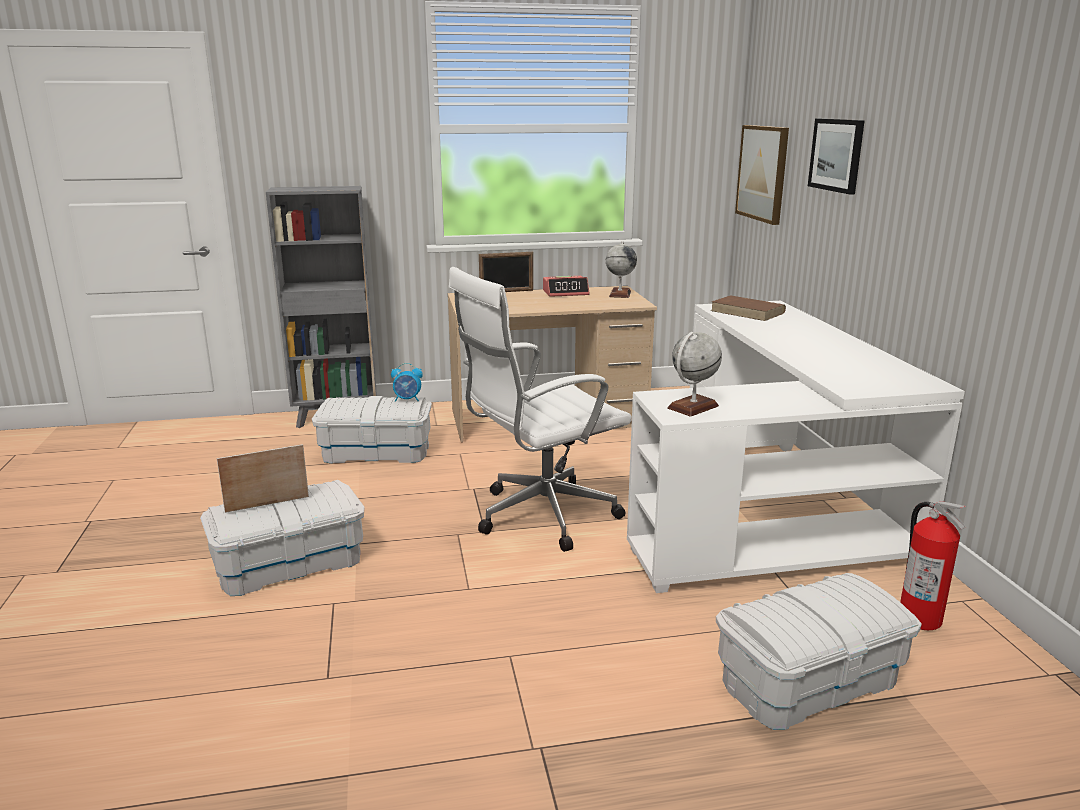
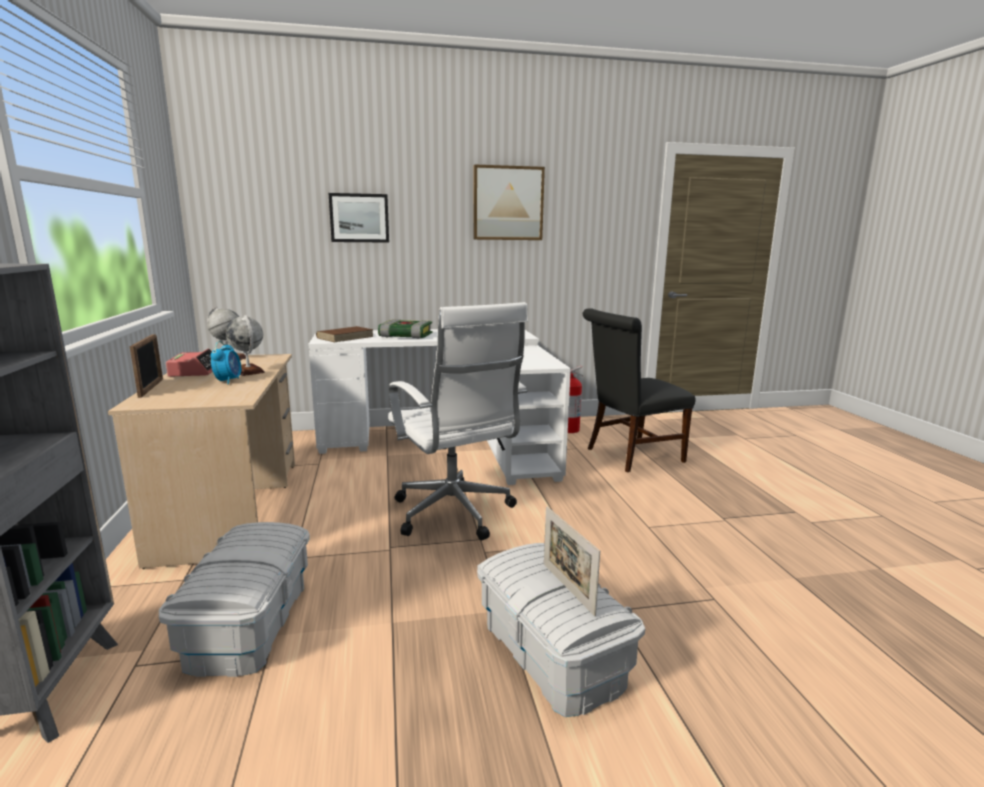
camera: 90 degrees left, 5 degrees down
(407, 400) = (252, 531): alarm clock -> alarm clock (228, 381)
(693, 407) = (538, 362): globe -> globe (248, 371)
(763, 173) = (244, 238): picture -> picture (508, 203)
(783, 332) = (405, 336): none -> book
(808, 681) = (629, 455): white storage box -> black chair

